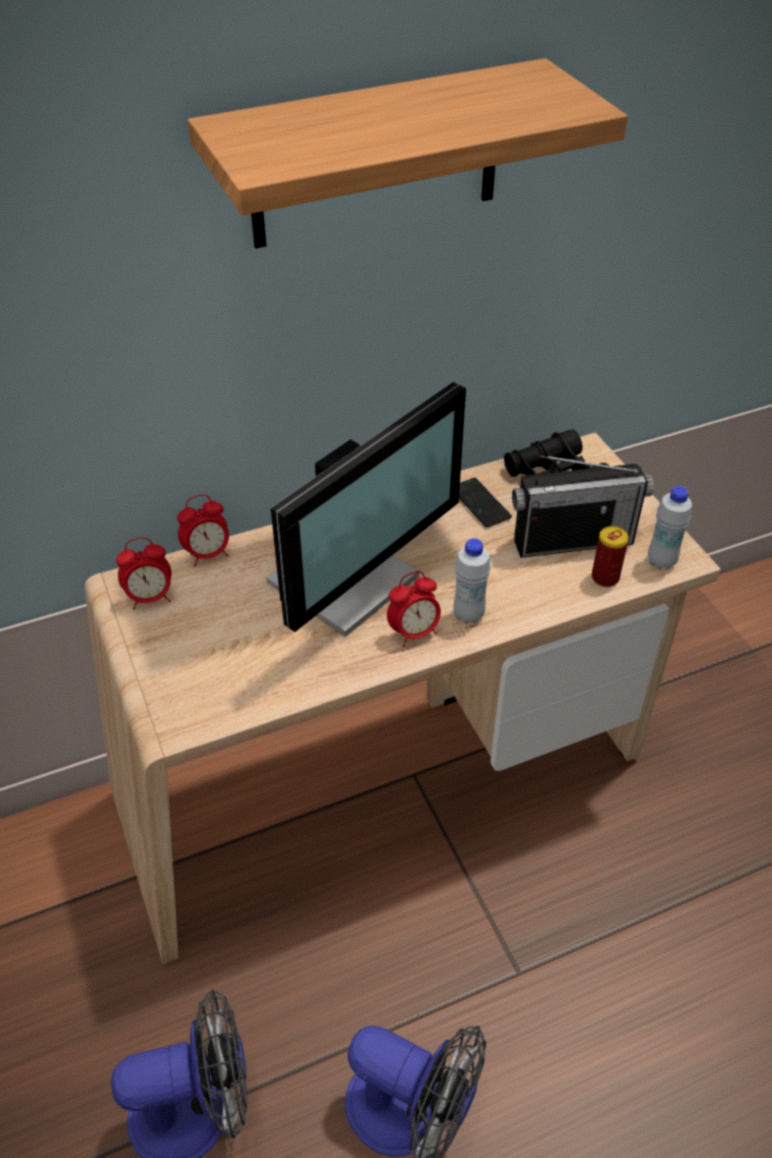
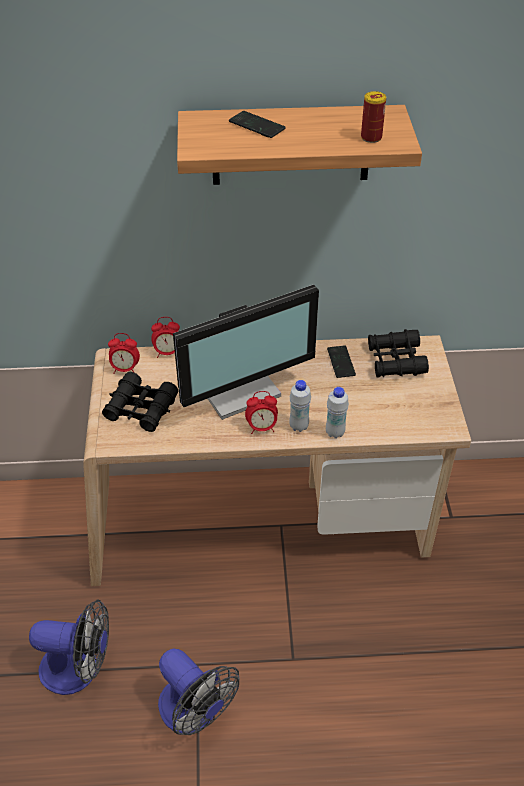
camera: 20 degrees right, 0 degrees up
(206, 654) = (141, 409): none -> black binoculars
(339, 119) = (256, 126): none -> phone
(572, 541) = (386, 399): radio -> none
(605, 578) = (393, 426): can -> can (371, 137)
(661, 561) = (435, 426): white bottle -> white bottle (335, 432)

